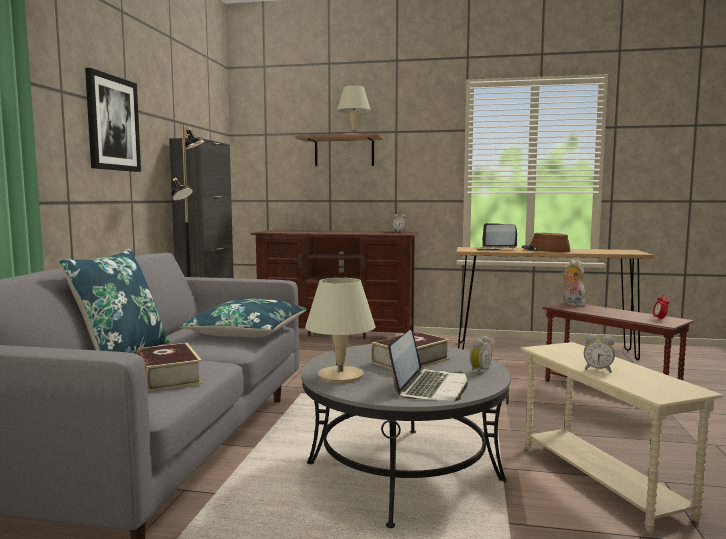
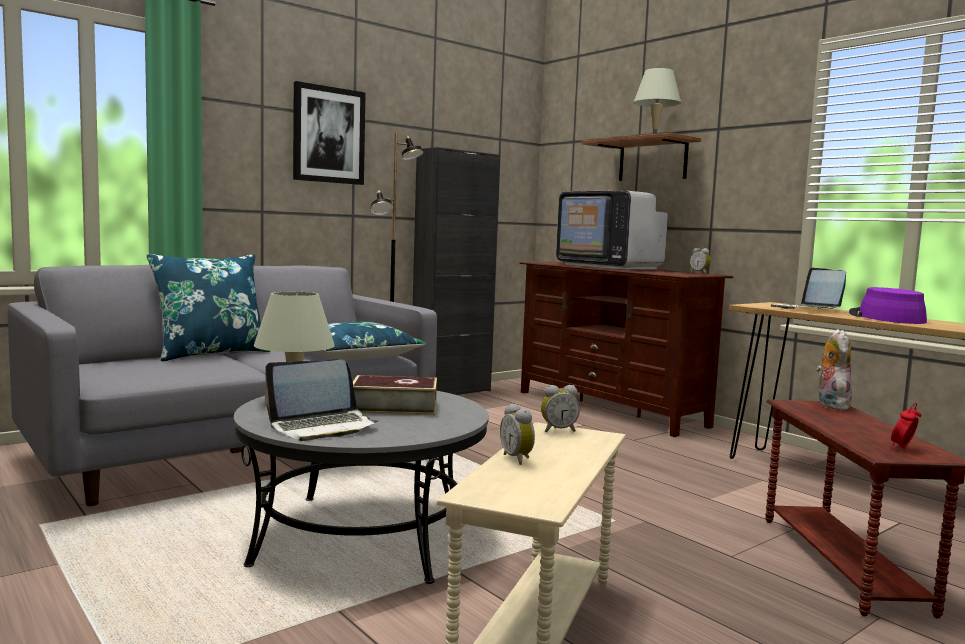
camera: 40 degrees right, 0 degrees up
(168, 376) = (187, 370): book -> none
(327, 231) = (608, 267): none -> television
(479, 371) = (418, 430): alarm clock -> alarm clock (558, 430)
(545, 250) = (885, 318): brown hat -> purple hat

